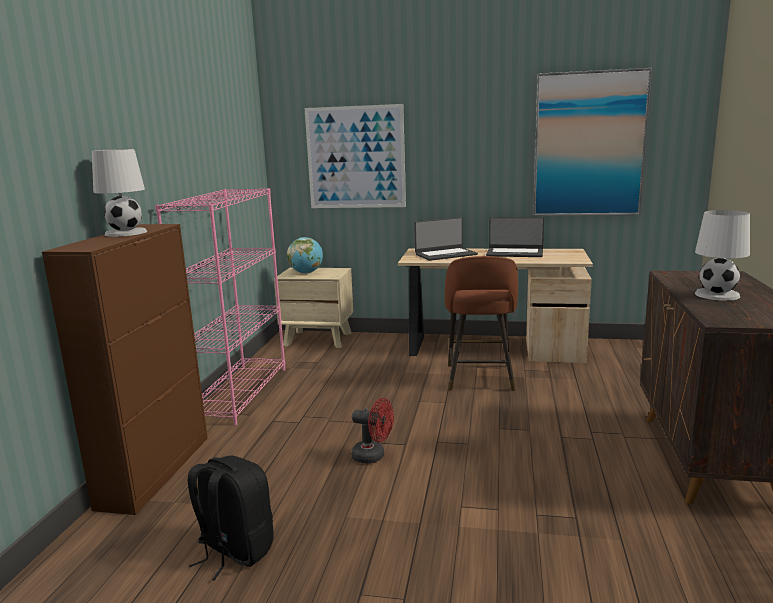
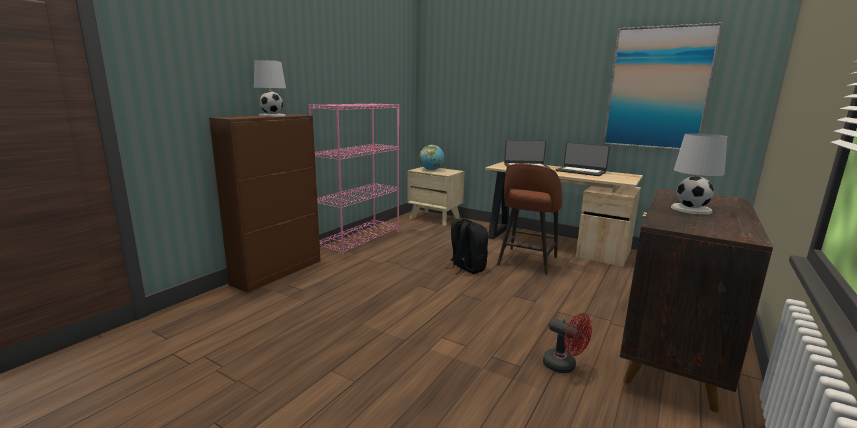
camera: 20 degrees right, 0 degrees up
(234, 551) = (281, 325): black backpack -> black backpack (466, 268)
(355, 157) = (475, 90): picture -> none
(373, 456) = (410, 293): red fan -> red fan (564, 366)

